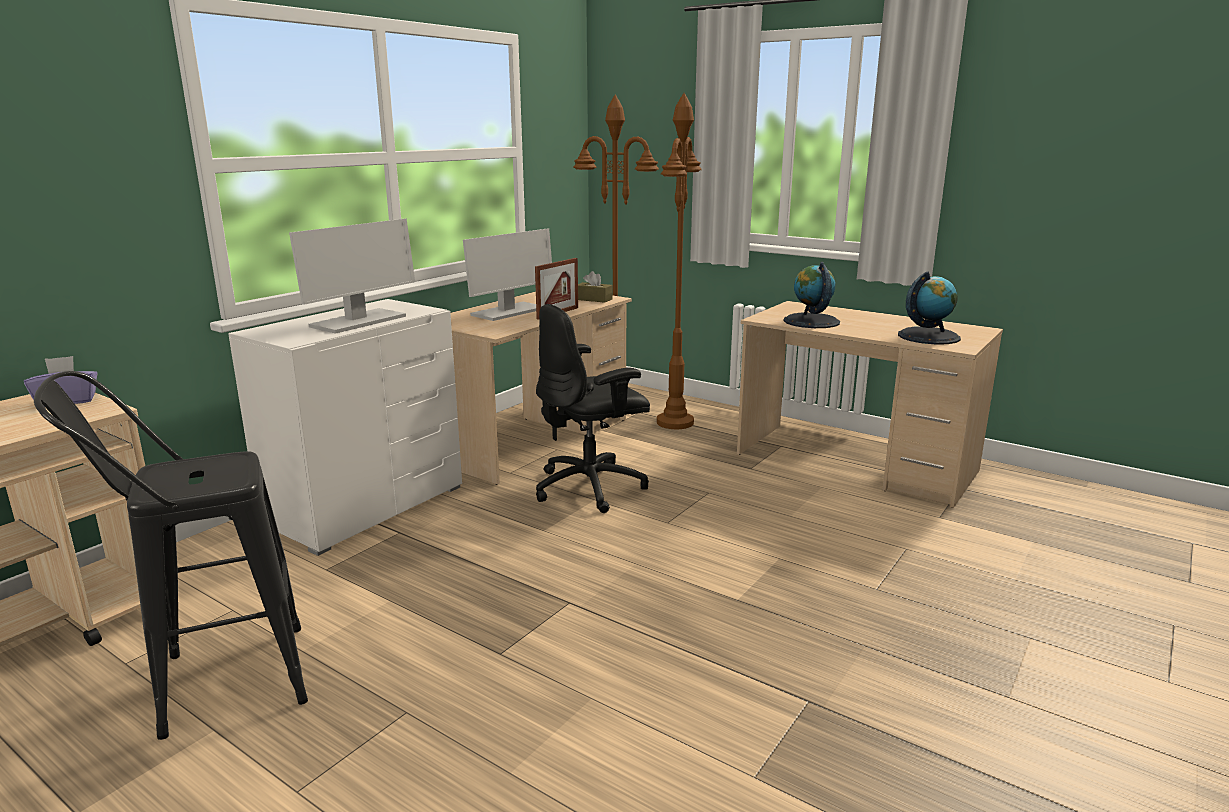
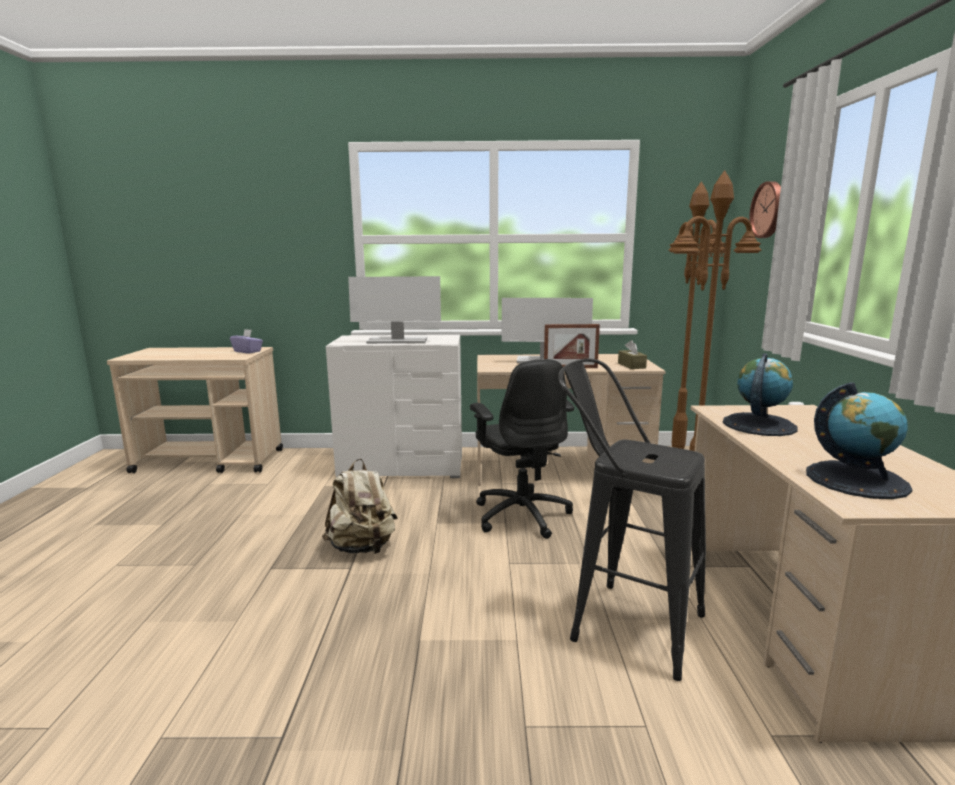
camera: 55 degrees right, 5 degrees down
(214, 683) = (200, 508): black stool -> black stool (623, 621)
(536, 584) = (362, 548): none -> beige backpack
(591, 487) = (522, 515): black office chair -> black office chair turned 135 degrees counterclockwise
(657, 125) = (769, 210): none -> wall clock

